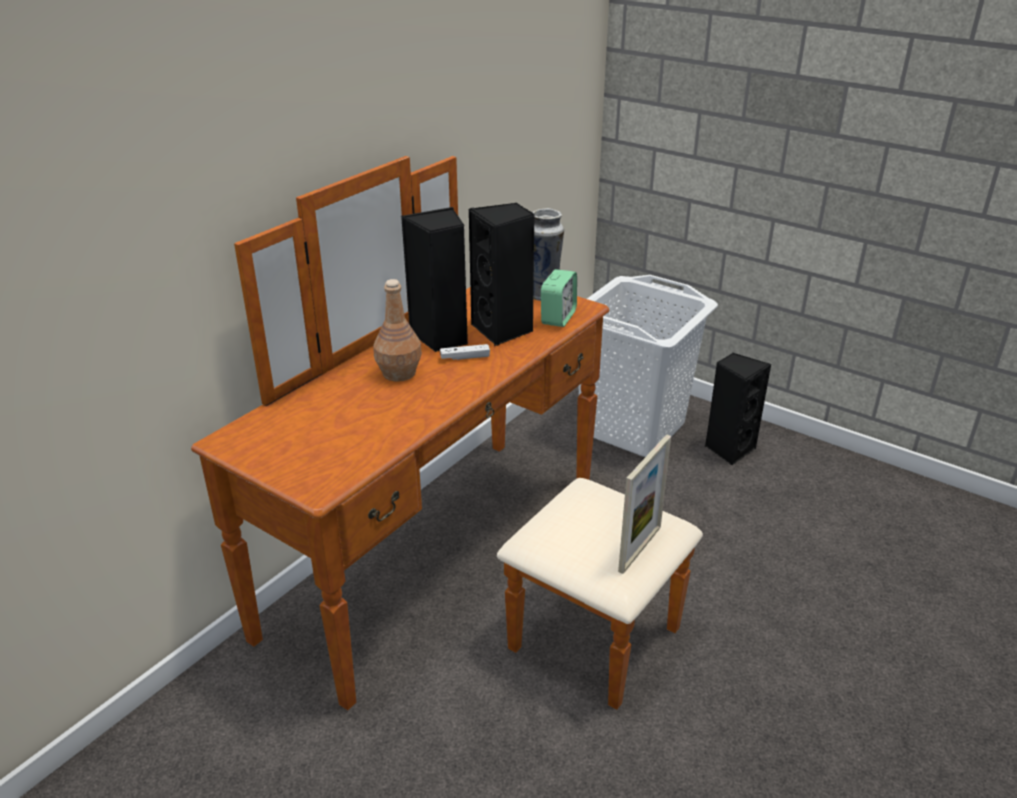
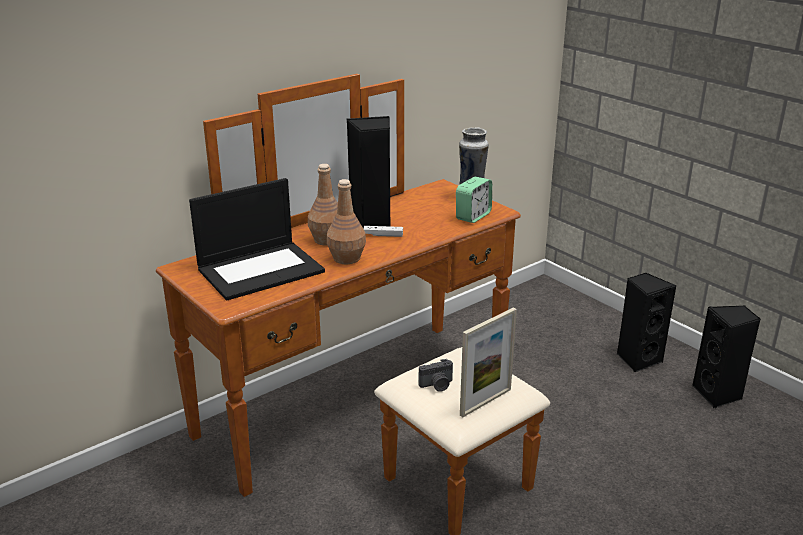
camera: 15 degrees right, 5 degrees down
(335, 428) = (261, 270): none -> laptop
(435, 396) = (346, 258): none -> brown bottle
(503, 330) = (424, 220): black speaker -> black speaker (718, 395)
(575, 537) = (437, 385): none -> camera
(631, 428) = (557, 331): white laundry basket -> none

